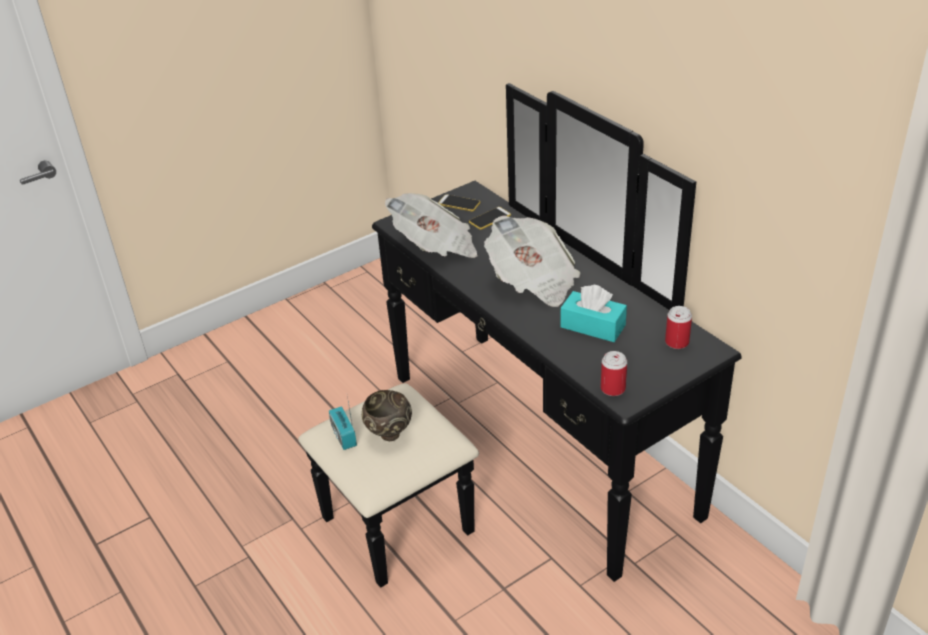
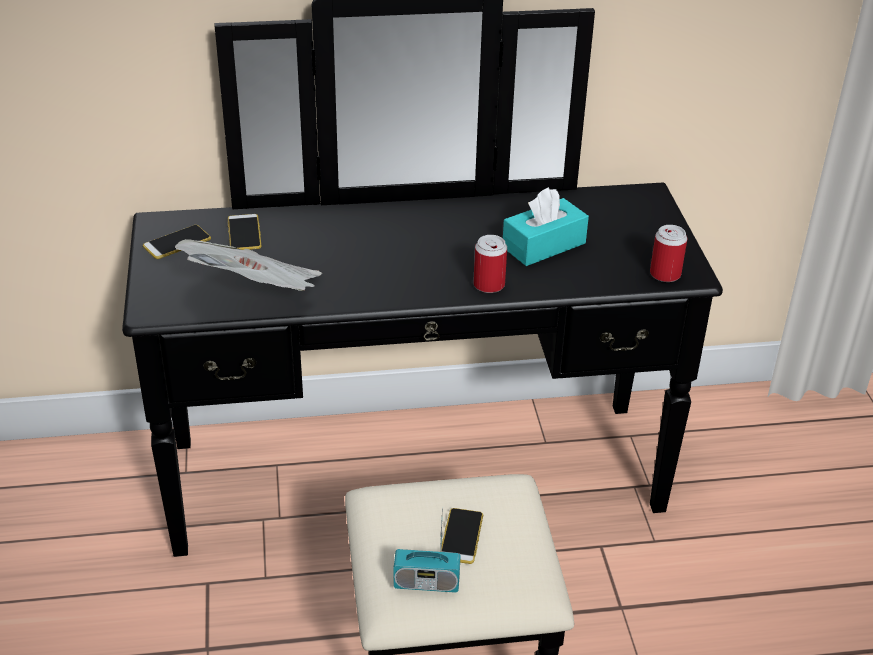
camera: 65 degrees left, 0 degrees up
(388, 435) = (461, 536): brown bowl -> phone
(533, 281) = (416, 251): newspaper -> none
(677, 342) = (618, 208): can -> can (489, 285)

